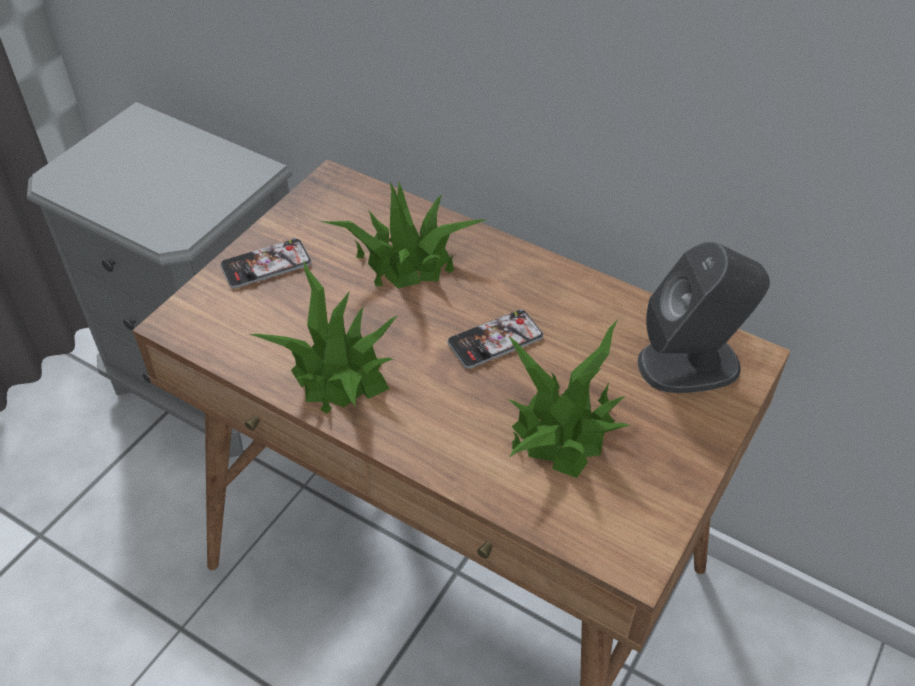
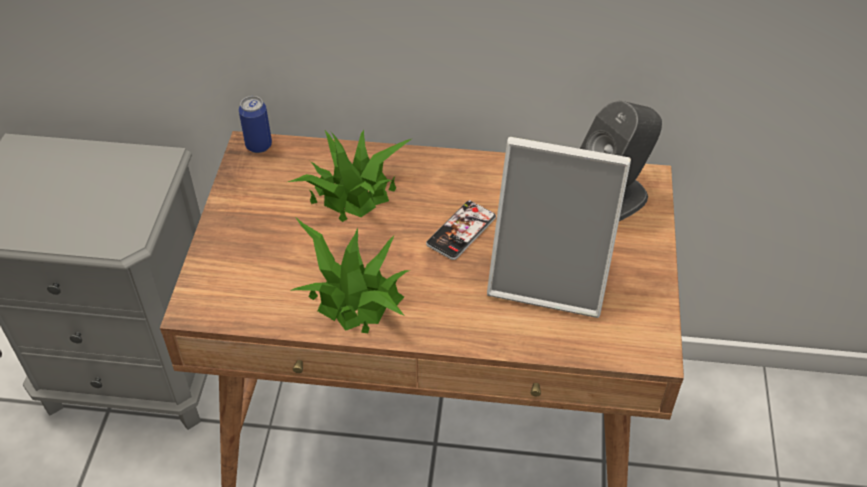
camera: 25 degrees left, 0 degrees up
(266, 264) = (240, 234): phone -> none
(342, 181) = (259, 145): none -> can
(564, 427) = (550, 277): potted plant -> picture frame

